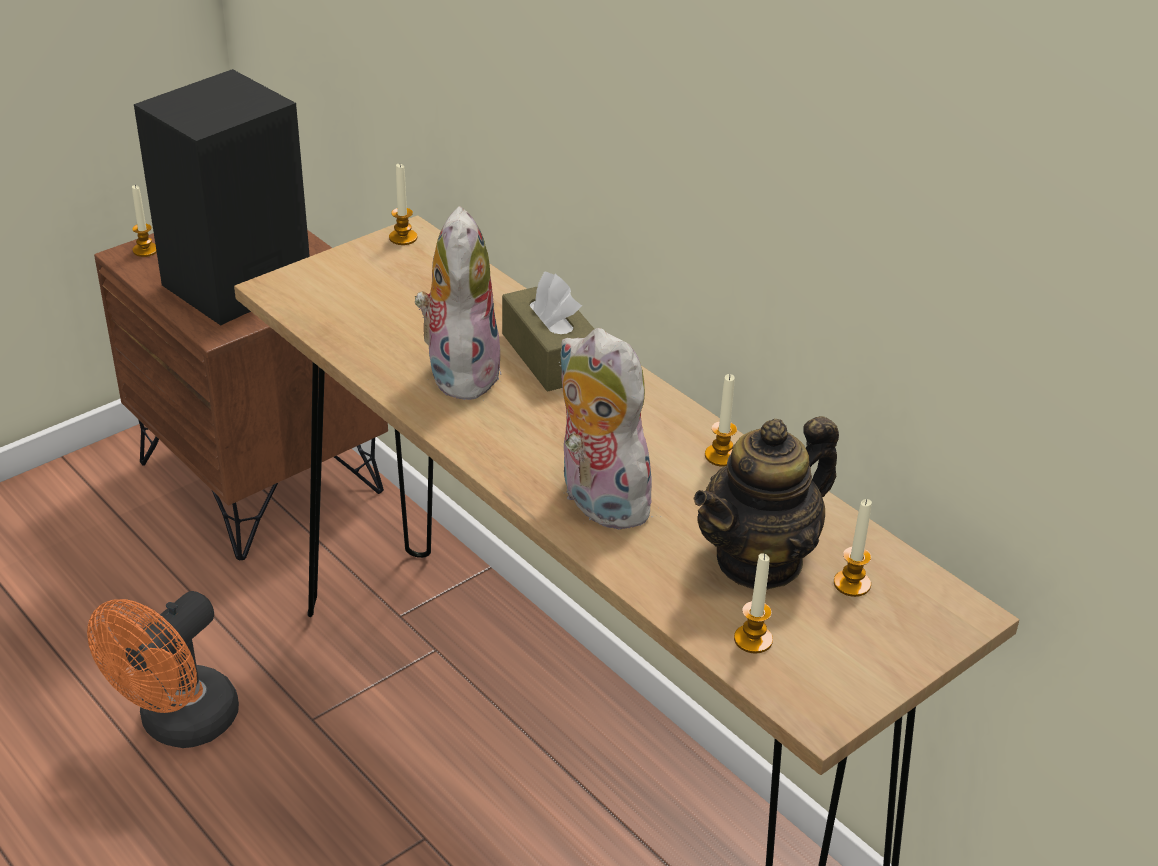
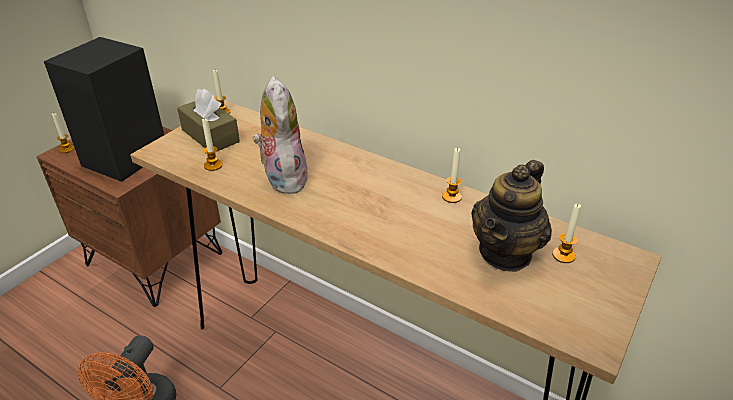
camera: 15 degrees left, 0 degrees up
(550, 355) = (331, 160): brown tissue box -> brown tissue box (210, 136)
(597, 501) = (396, 237): plush toy -> none
(753, 639) = (530, 304): candle -> candle (213, 165)

